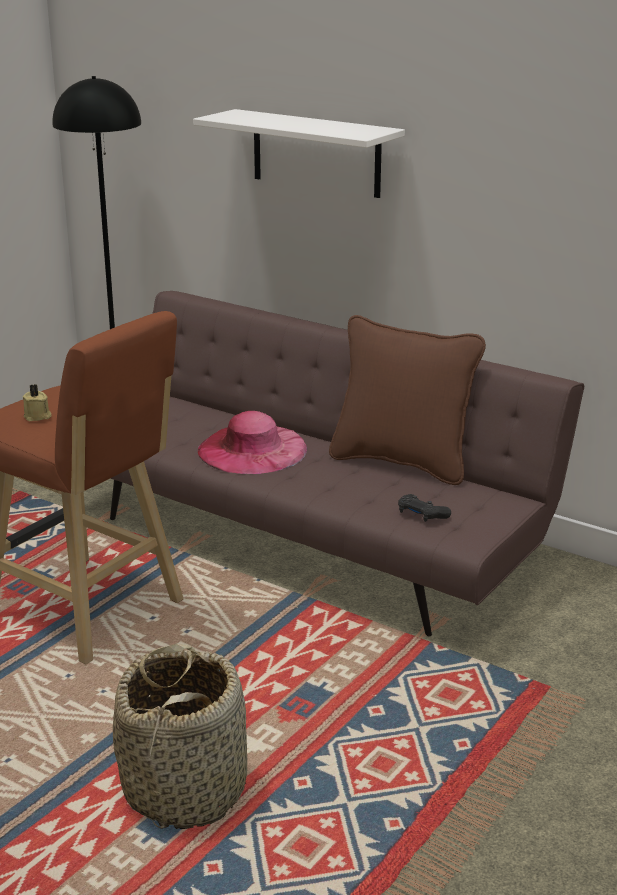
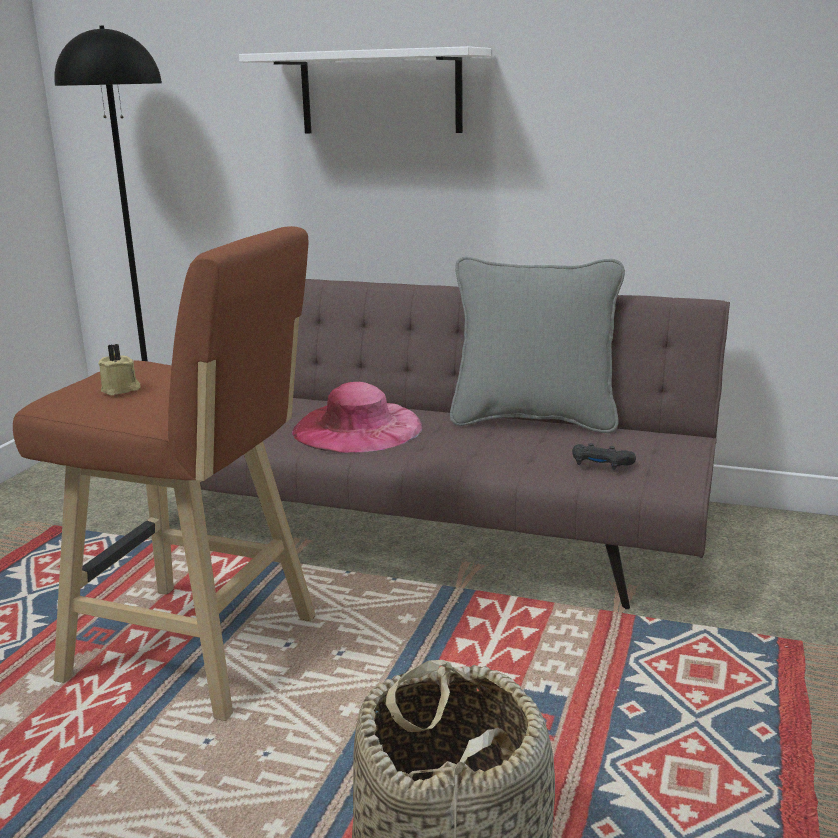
camera: 15 degrees left, 5 degrees down
(402, 462) = (533, 419): brown pillow -> grey pillow

